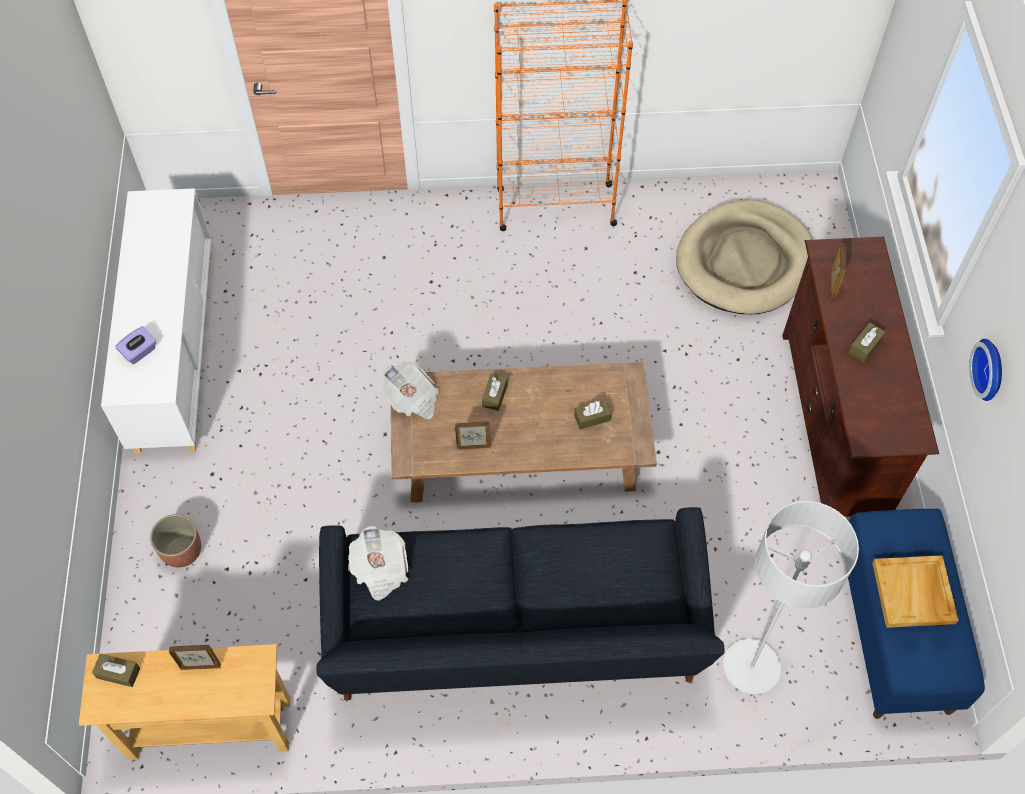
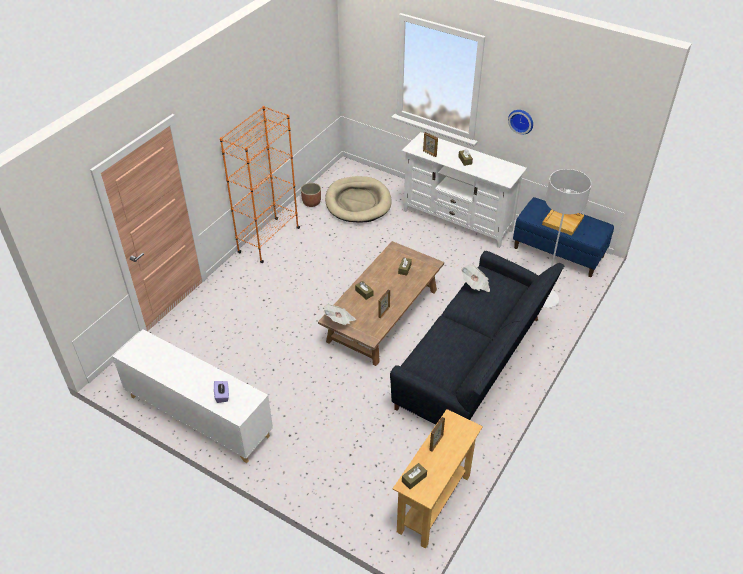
camera: 55 degrees left, 15 degrees down
(182, 550) = (323, 469): planter -> planter (311, 202)
(380, 570) = (429, 364): newspaper -> newspaper (475, 285)
(833, 426) = (458, 220): brown tv stand -> white tv stand

